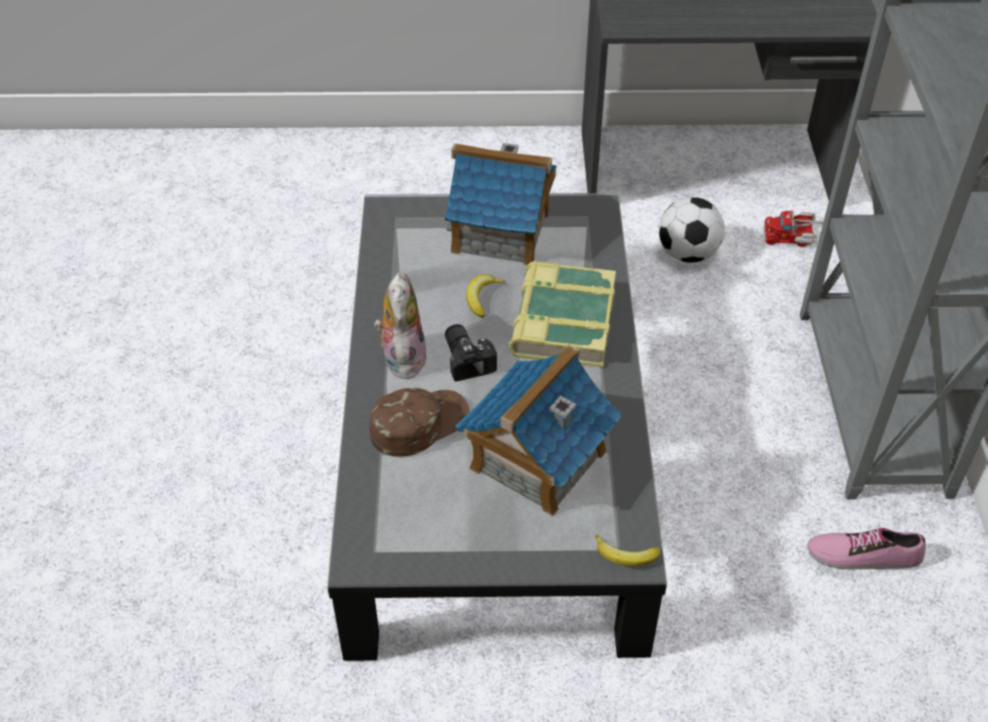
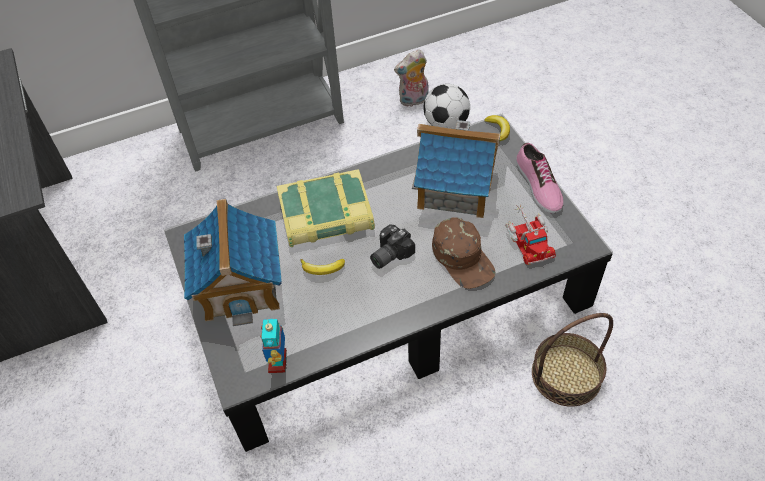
camera: 110 degrees left, 5 degrees up
(271, 577) = (566, 375): none -> basket
(388, 238) = (278, 361): none -> toy robot
(402, 357) = (408, 293): plush toy -> plush toy (413, 101)
(419, 423) = (463, 258): brown cap -> brown cap turned 150 degrees counterclockwise
(687, 254) = (147, 244): football -> football (446, 124)
(795, 236) = (110, 190): toy truck -> toy truck (528, 240)
(863, 555) = (378, 110): shoe -> shoe (537, 185)

